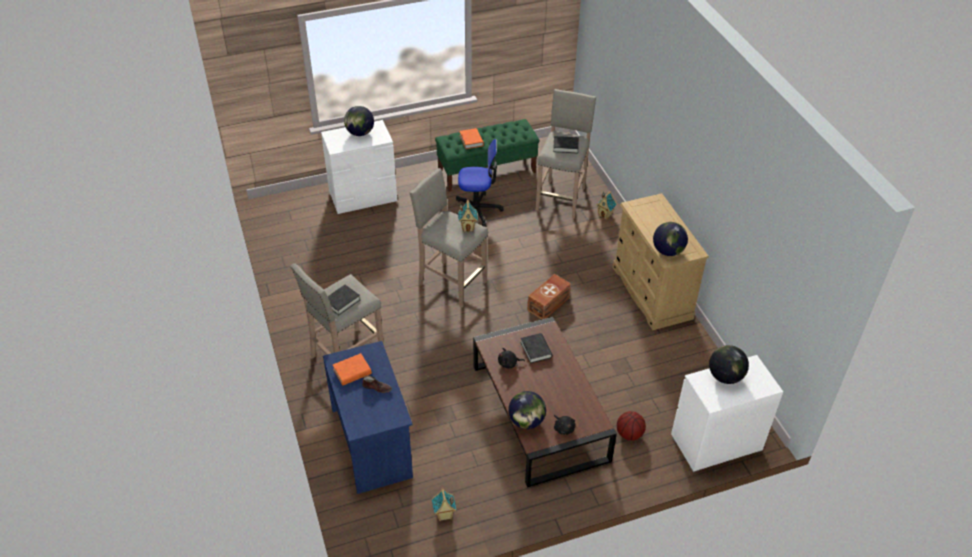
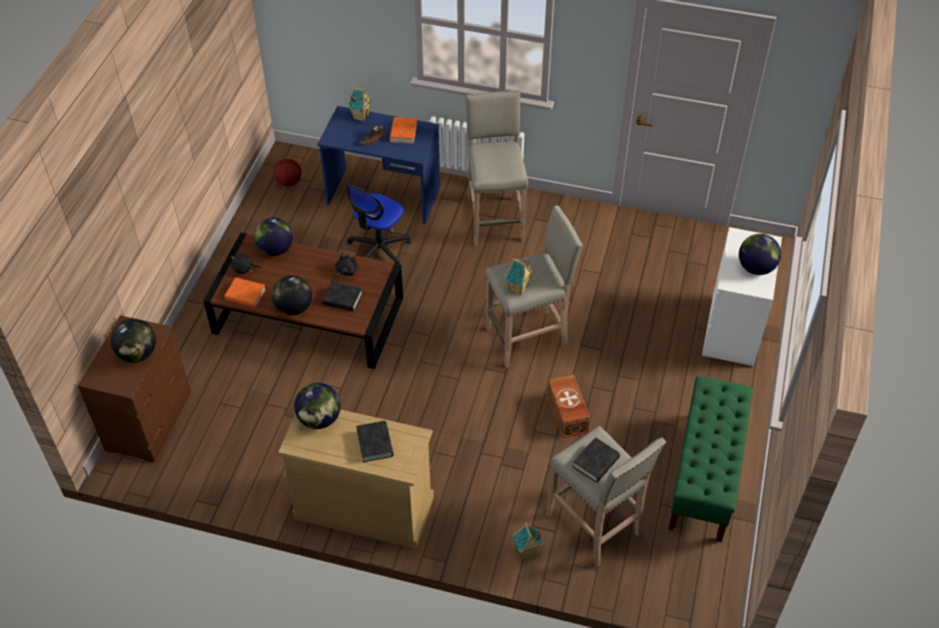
camera: 125 degrees right, 5 degrees up
(341, 302) = (491, 157): black book -> black book (375, 443)
(444, 515) = (275, 206): toy house -> toy house (360, 116)
(471, 140) = (714, 414): orange book -> orange book (245, 295)
(477, 210) = (633, 424): office chair -> office chair (379, 249)
(549, 304) = (429, 402): brown storage box -> brown storage box (566, 414)
(570, 372) = (294, 308): none -> globe
(629, 434) = (223, 364): basketball -> basketball (288, 182)
(715, 443) = (149, 421): white dresser -> brown dresser

